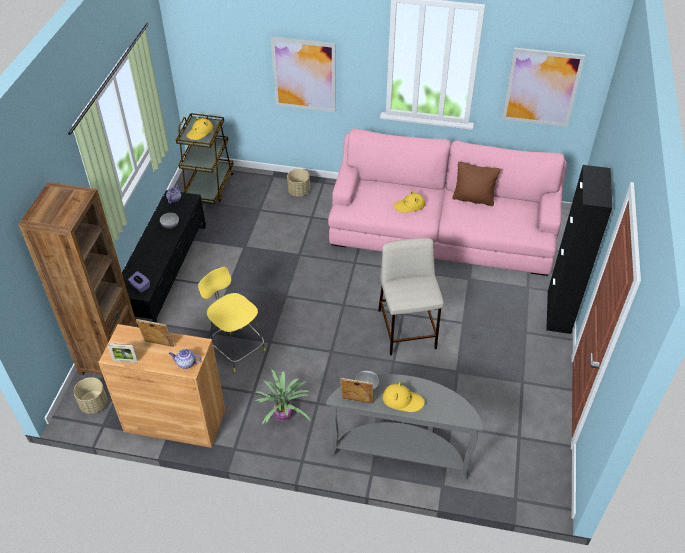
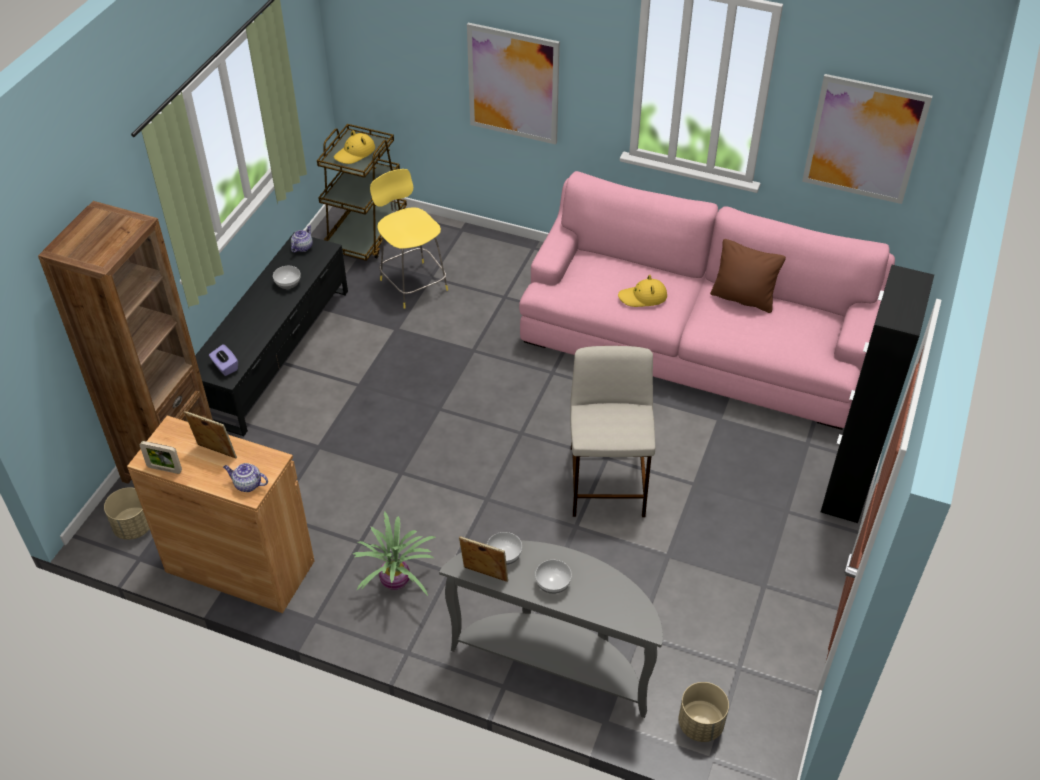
camera: 10 degrees right, 0 degrees up
(237, 348) = (351, 475): yellow stool -> yellow stool (412, 283)
(299, 191) = (494, 257): beige planter -> beige planter (700, 724)
(402, 400) = (552, 583): yellow hat -> bowl

